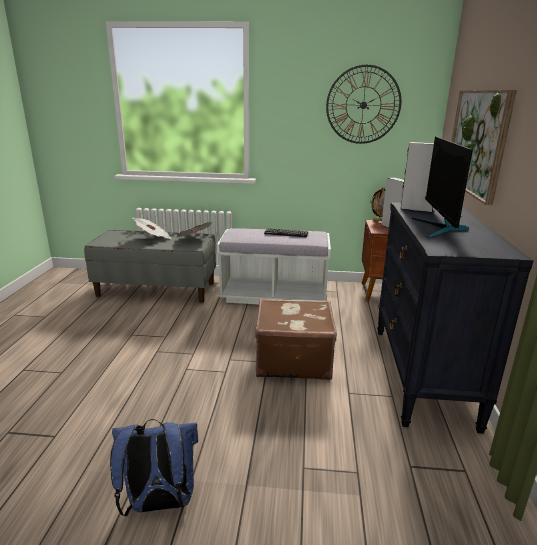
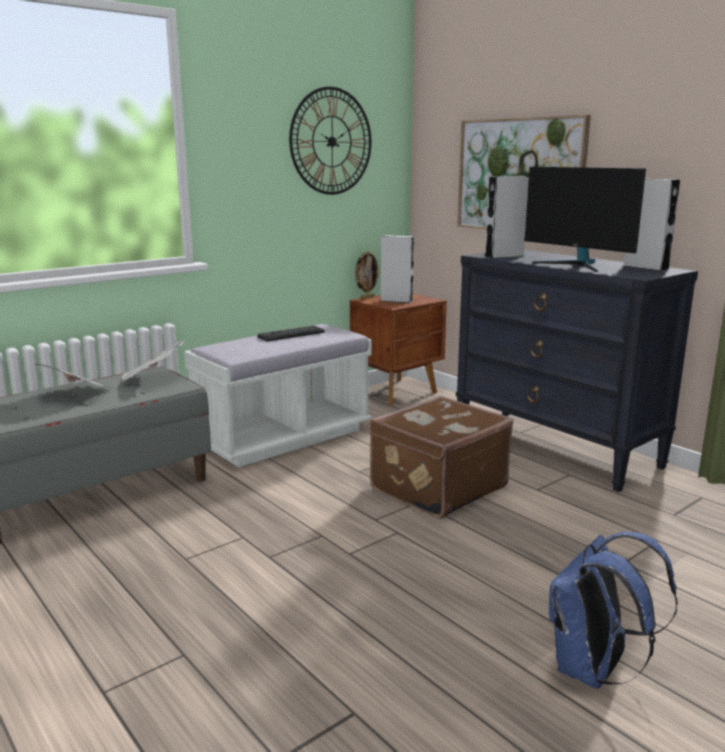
camera: 45 degrees left, 5 degrees down
(491, 244) = (645, 267): none -> grey speaker

